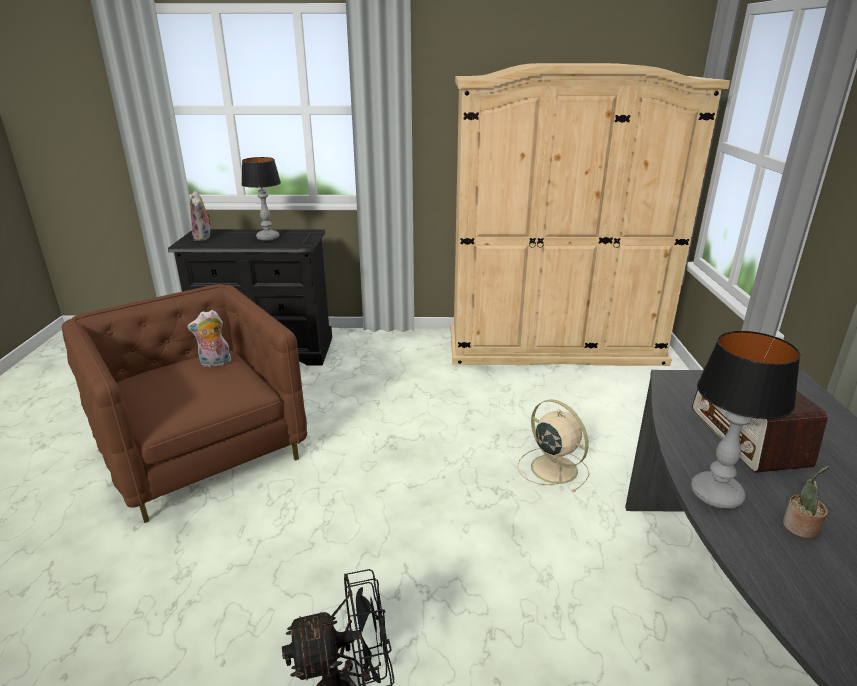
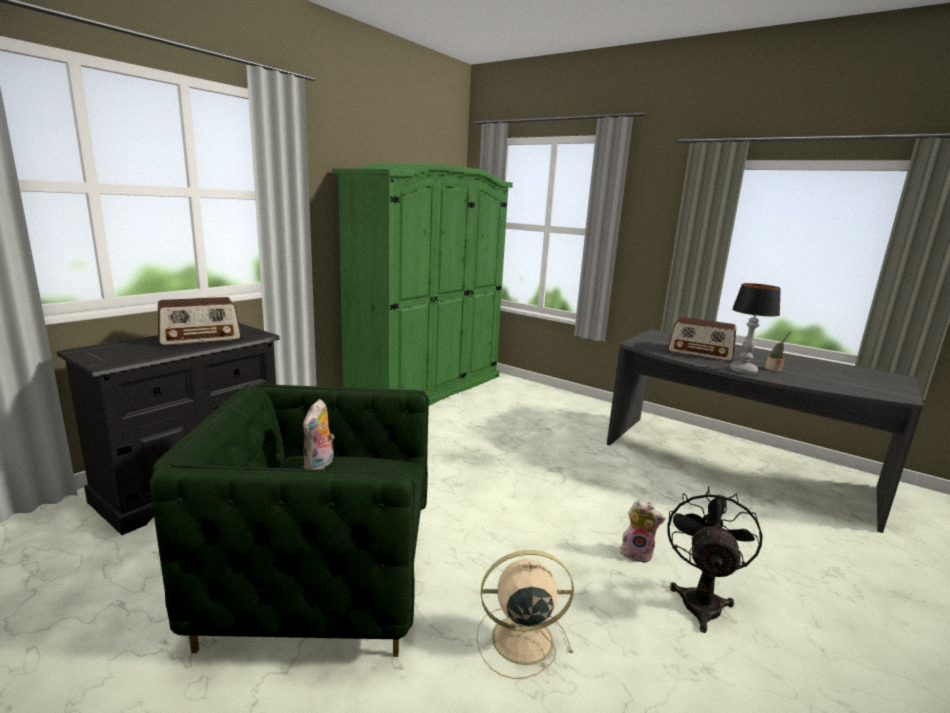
camera: 55 degrees left, 10 degrees down
(202, 452) = (322, 580): brown armchair -> green armchair
(204, 237) = (111, 353): plush toy -> plush toy (637, 554)
(268, 238) = (200, 338): table lamp -> radio
(552, 468) = (550, 445): beige fan -> beige fan (519, 639)
(553, 346) = (426, 388): beige wardrobe -> green wardrobe

